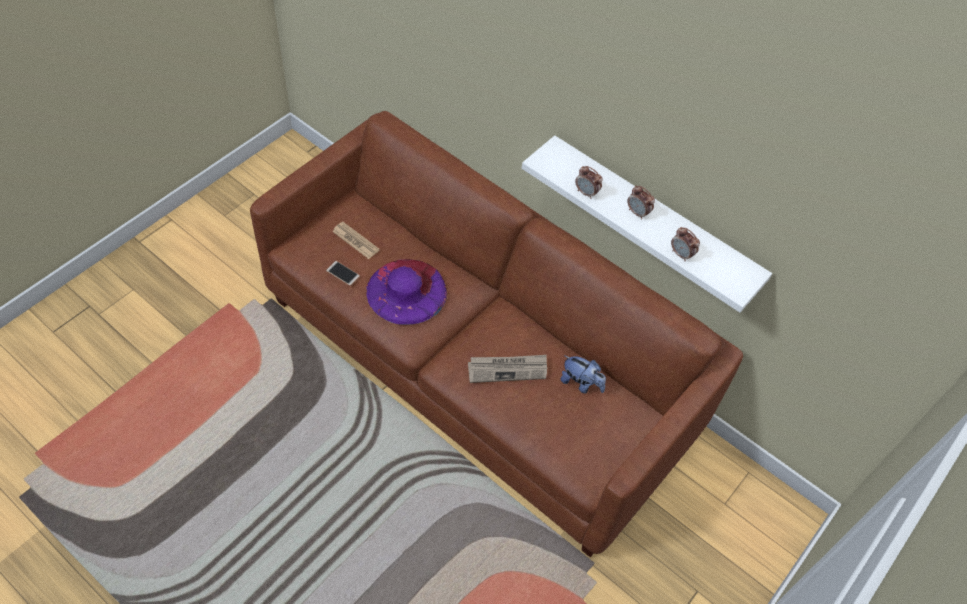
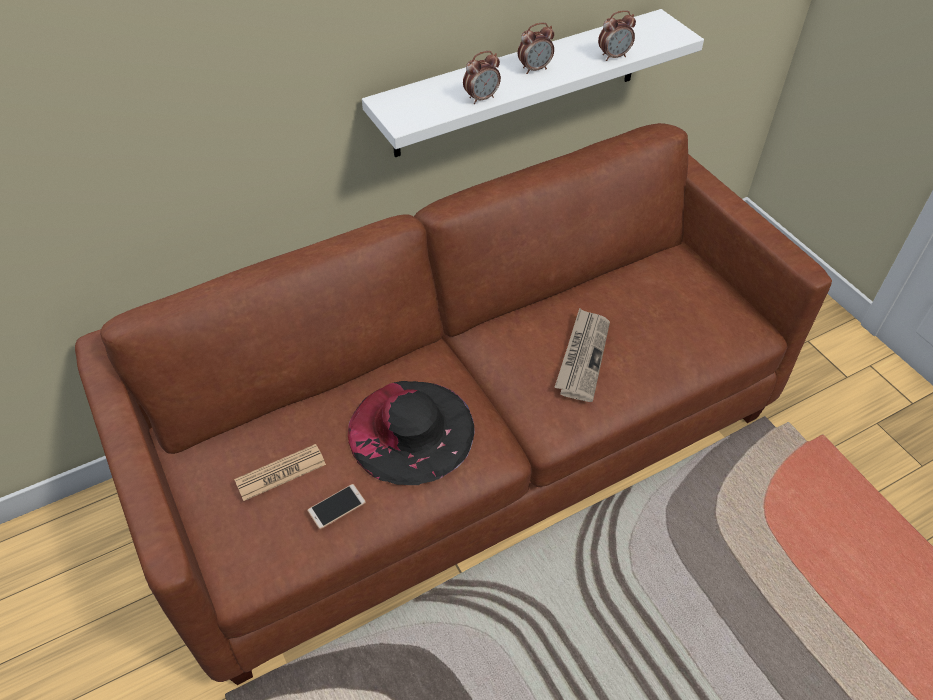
camera: 65 degrees left, 5 degrees down
(406, 291) = (411, 430): purple hat -> black hat
(581, 383) = (623, 294): plush toy -> none

